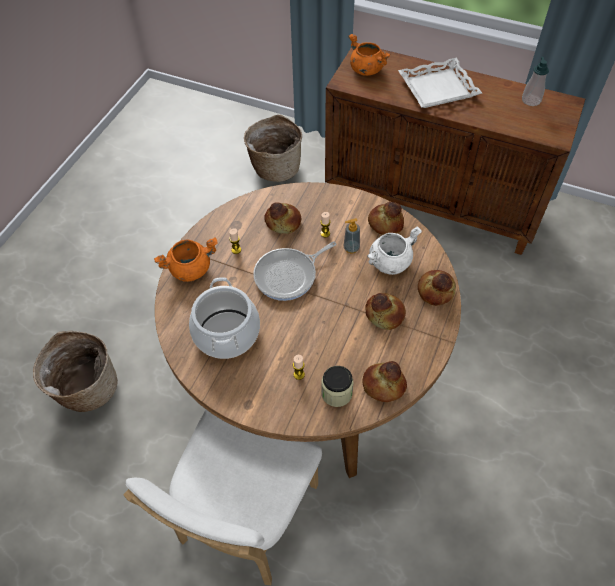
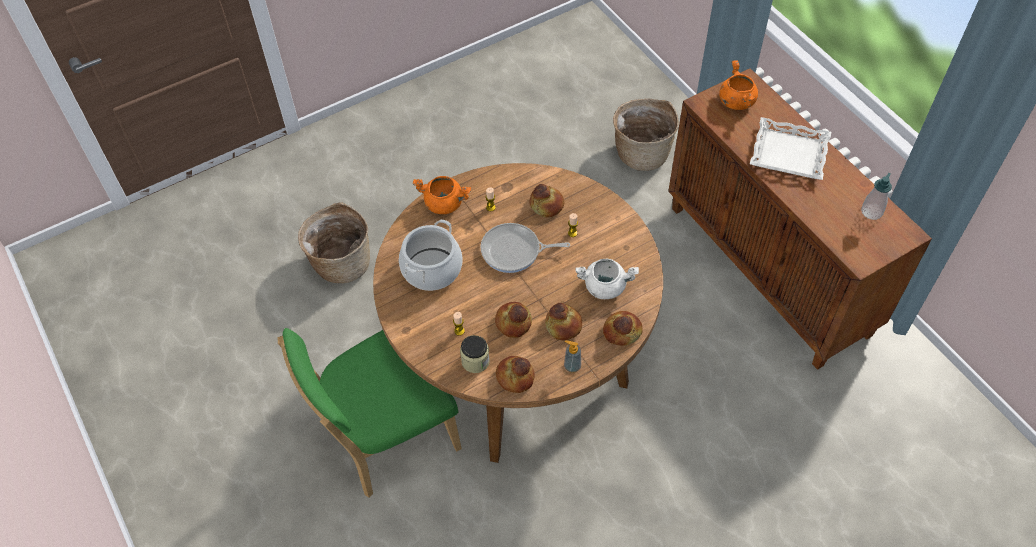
camera: 35 degrees right, 0 degrees up
(245, 519) = (386, 438): white chair -> green chair
(351, 248) = (583, 257): soap dispenser -> soap dispenser (572, 366)
(385, 223) = (630, 252): bread -> bread (513, 322)

